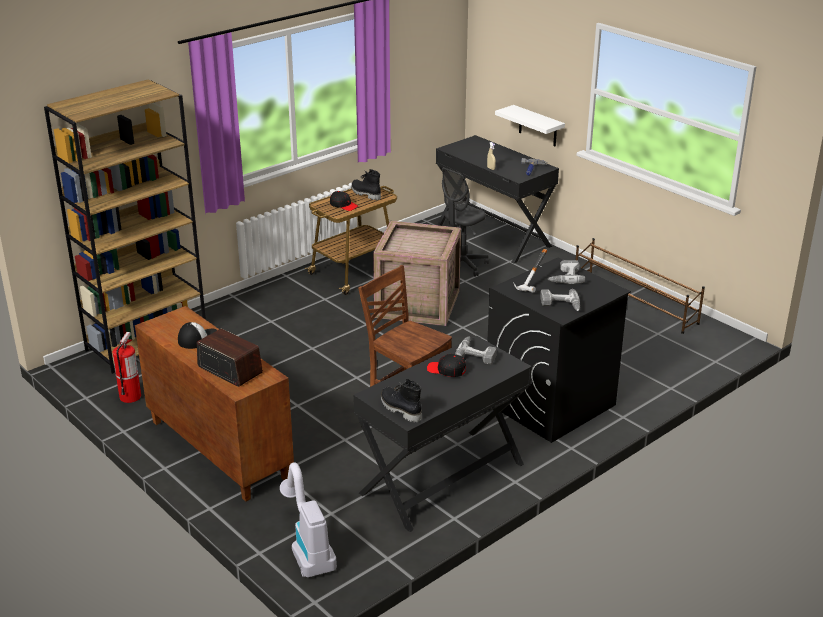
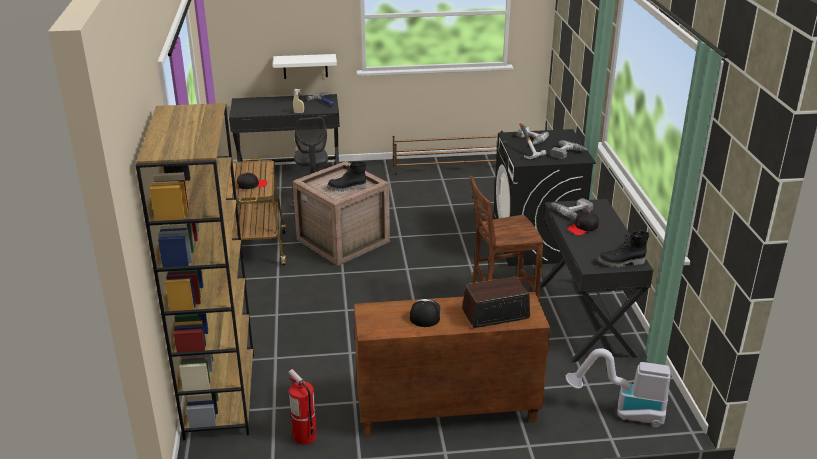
camera: 55 degrees left, 0 degrees up
(365, 194) = (247, 170): black boot -> black boot (347, 188)

